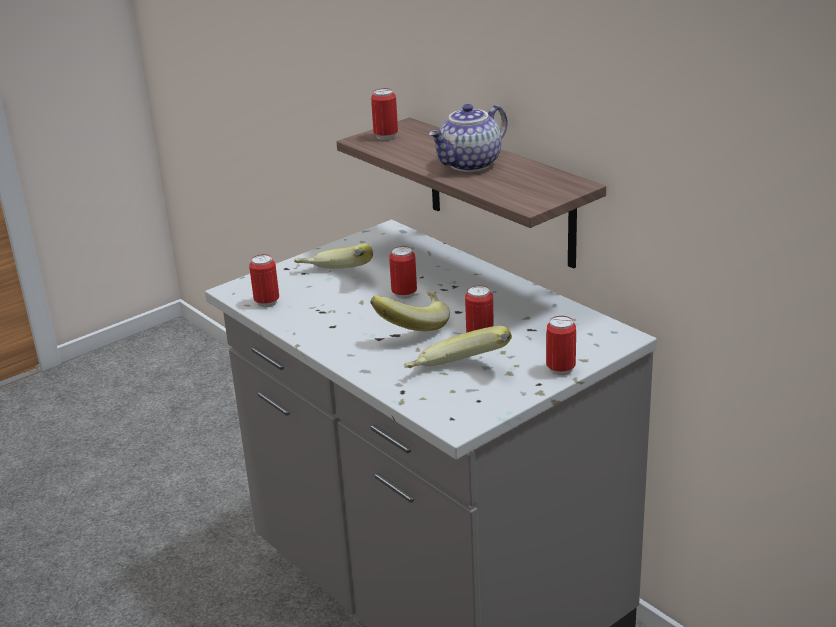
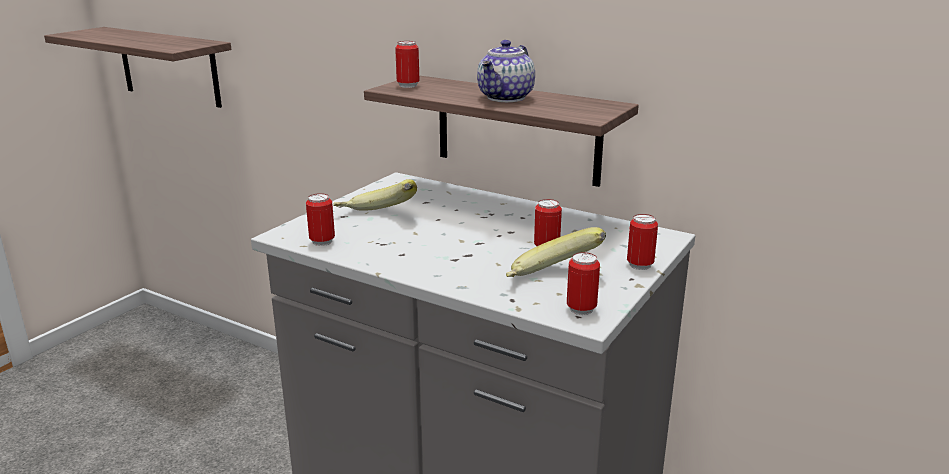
camera: 20 degrees left, 5 degrees down
(197, 68) = (169, 66): none -> shelf
(404, 294) = (451, 223): can -> can (581, 309)
(412, 326) = (477, 246): banana -> none

